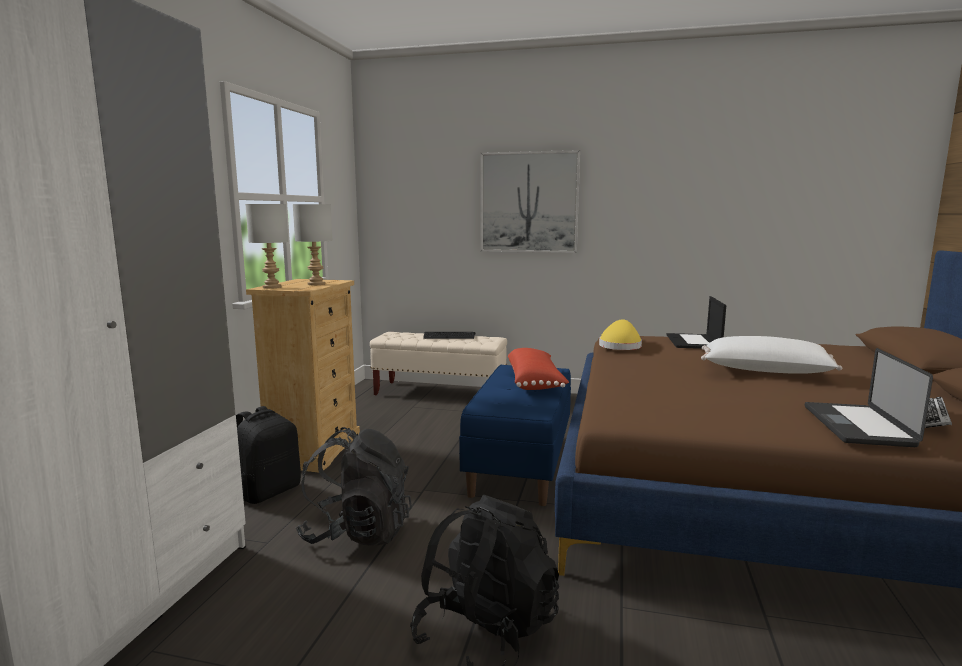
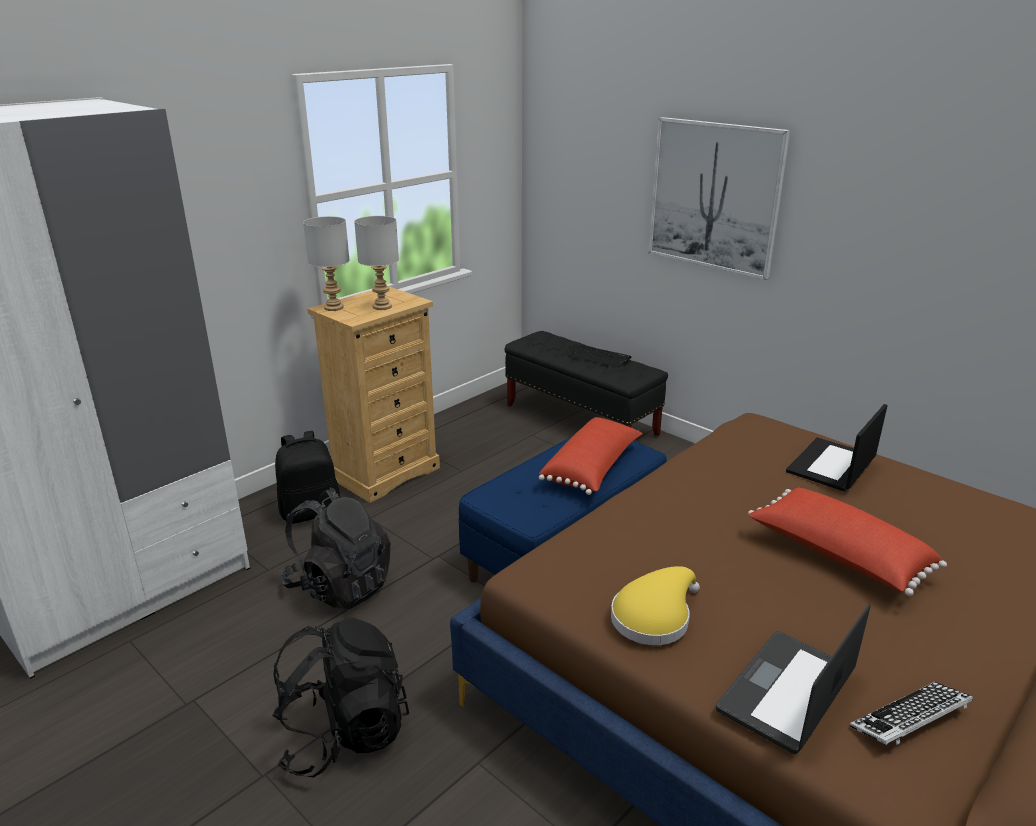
camera: 30 degrees right, 15 degrees up
(440, 393) = (581, 420): beige bench -> black bench
(620, 346) = (721, 447): yellow hat -> yellow hat (654, 617)
(765, 372) = (837, 556): white pillow -> red pillow

